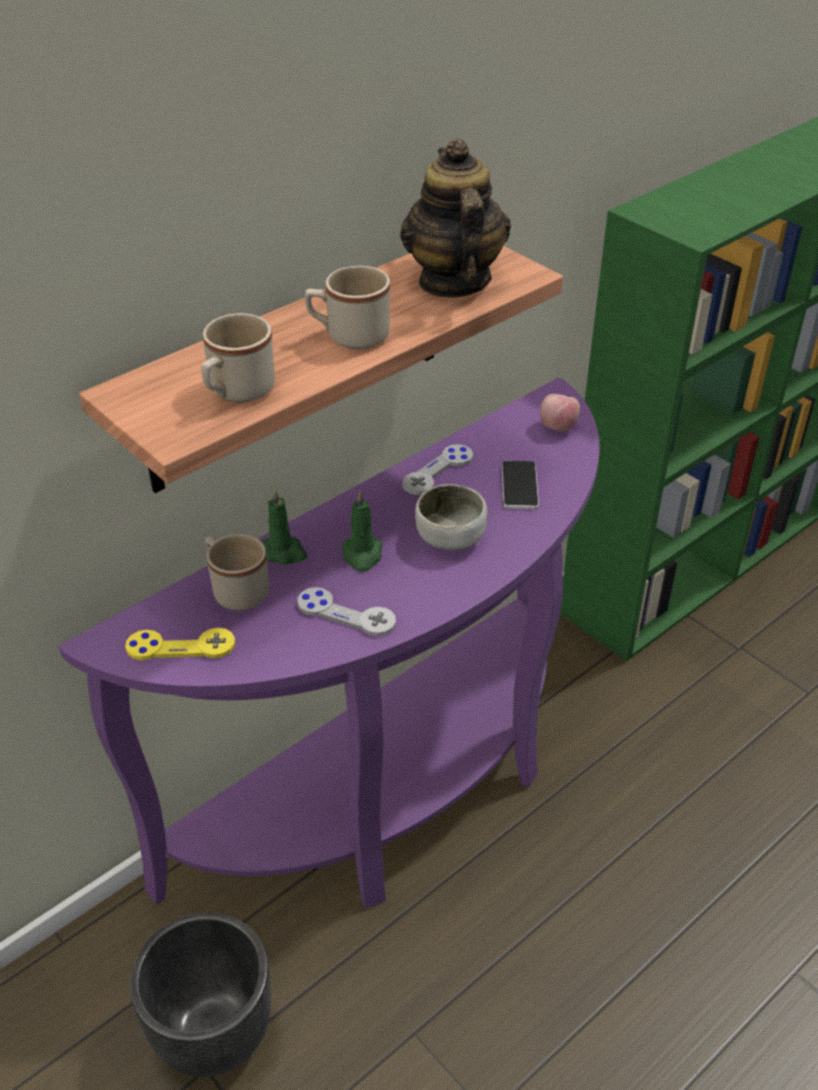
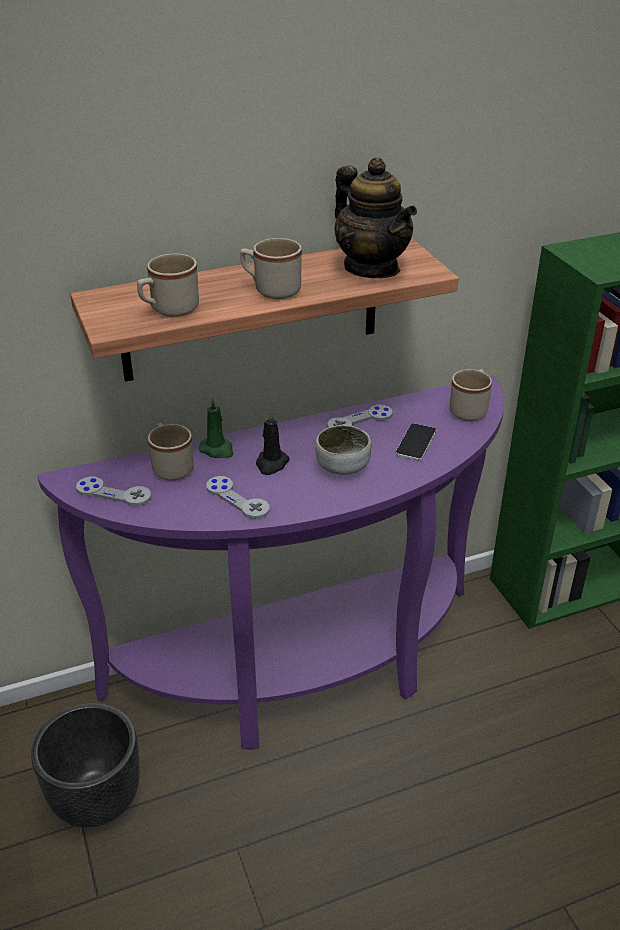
camera: 20 degrees right, 5 degrees down
(180, 646) = (113, 493): yellow game controller -> grey game controller
(362, 555) = (271, 464): green candle -> black candle
(453, 281) = (372, 268): teapot -> teapot turned 135 degrees clockwise
(558, 427) = (470, 409): apple -> beige mug

